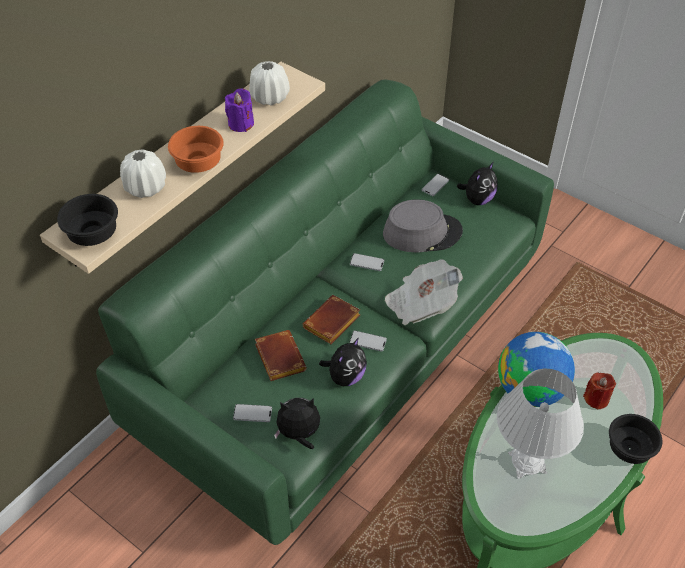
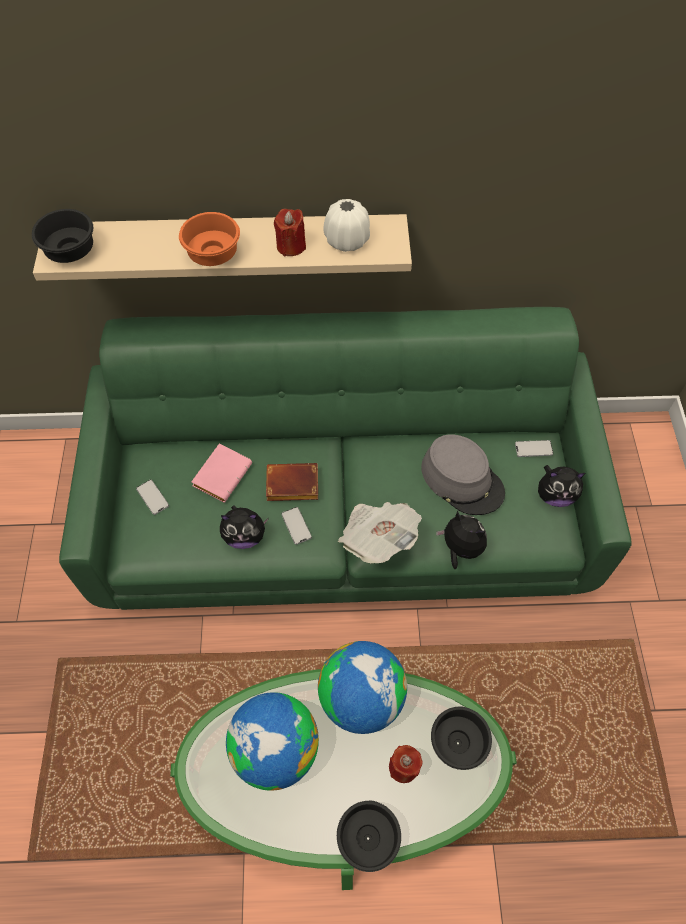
camera: 50 degrees right, 10 degrees up
(146, 187) = (151, 244): white vase -> none
(241, 124) = (291, 246): purple candle -> red candle
(278, 358) = (222, 474): brown book -> pink book
(299, 434) = (159, 545): plush toy -> plush toy (460, 549)
(367, 262) = (384, 462): phone -> none
(527, 462) = (275, 749): white table lamp -> globe
(602, 361) = (456, 744): none -> black bowl

